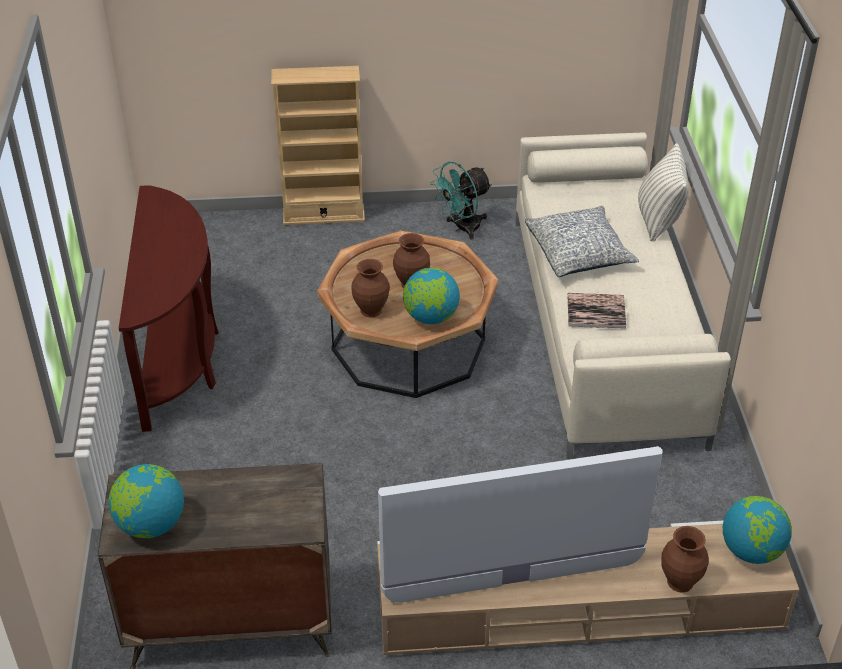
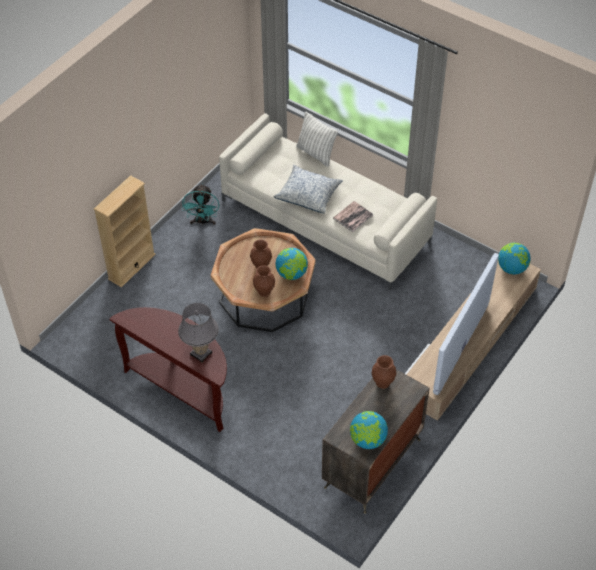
camera: 50 degrees left, 10 degrees up
(158, 283) = (201, 353): none -> grey table lamp
(680, 582) = (507, 300): brown vase -> brown vase (383, 383)

